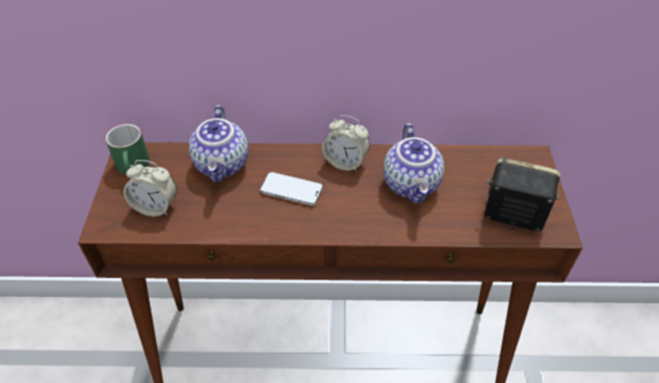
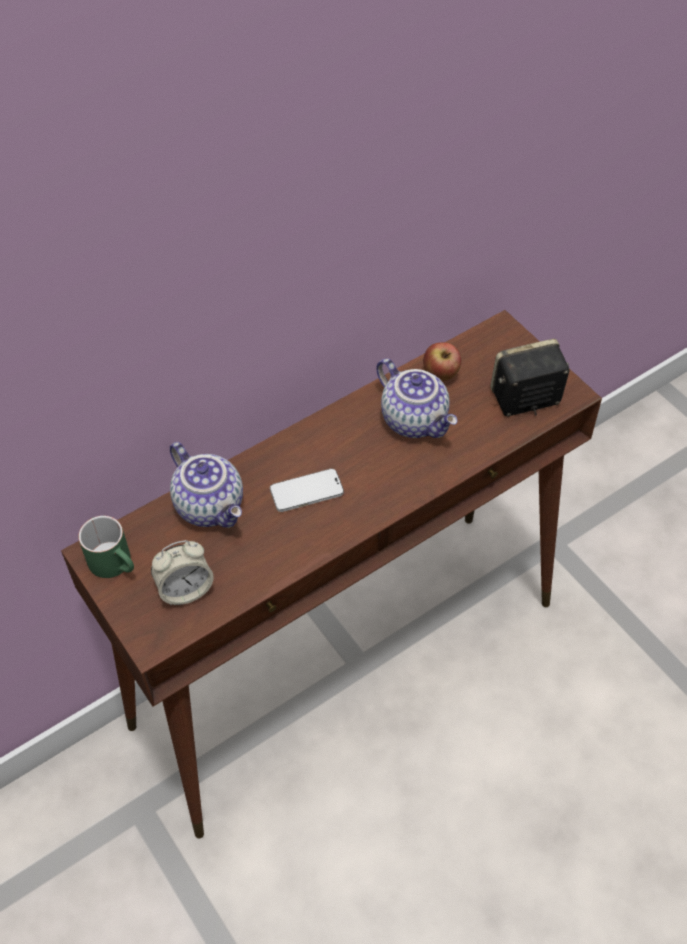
camera: 35 degrees left, 5 degrees up
(345, 162) = (333, 432): alarm clock -> none
(458, 165) = (440, 375): none -> apple

